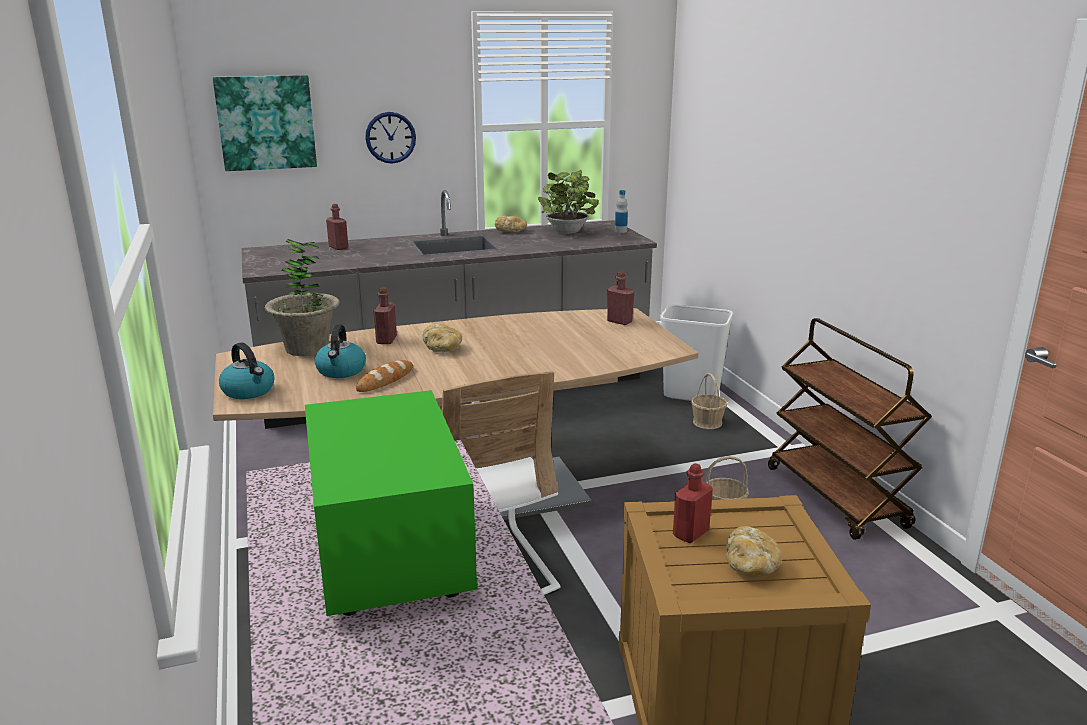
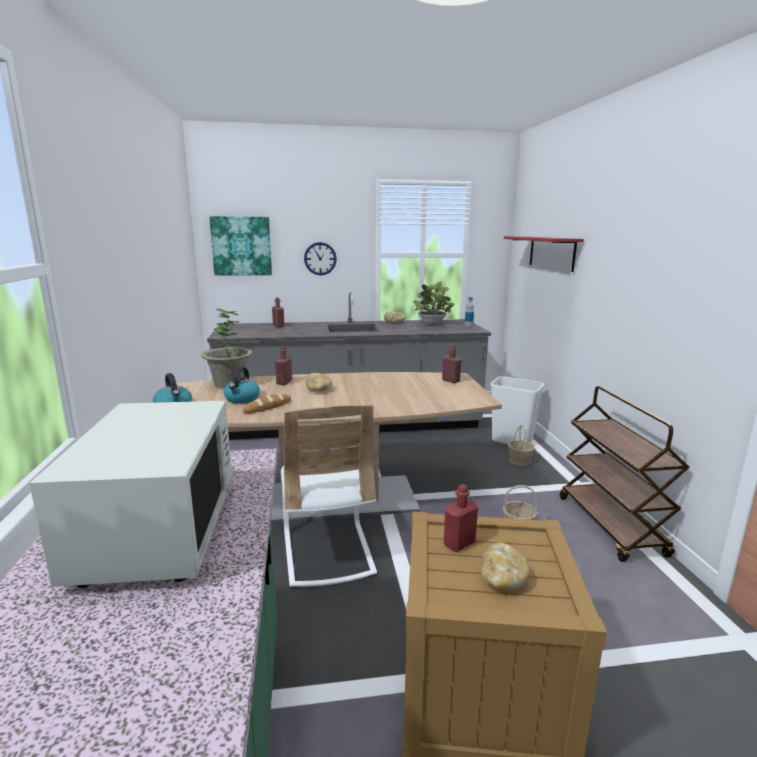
camera: 10 degrees right, 5 degrees down
(387, 549) = (158, 530): green microwave -> white microwave
(737, 125) = (551, 252): none -> red shelf

